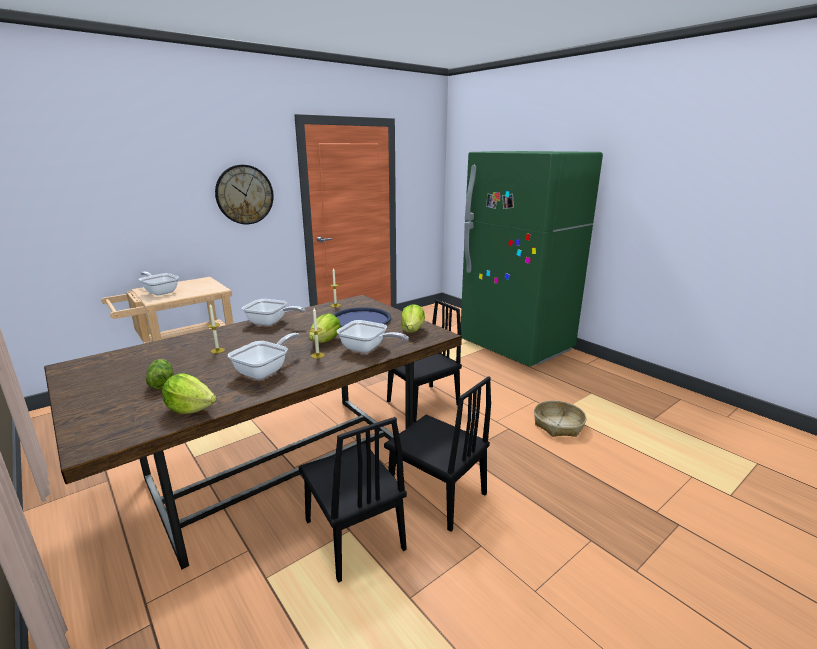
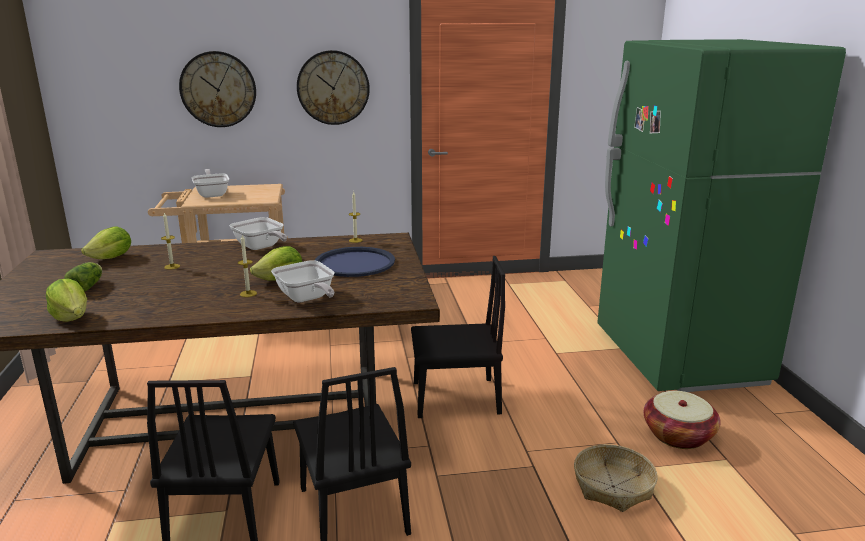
camera: 30 degrees right, 0 degrees up
(146, 200) = (218, 89): none -> wall clock
(266, 370) = (179, 297): frying pan -> none
(412, 330) = (391, 289): lettuce -> lettuce (111, 258)
(558, 387) = (678, 435): none -> basket

